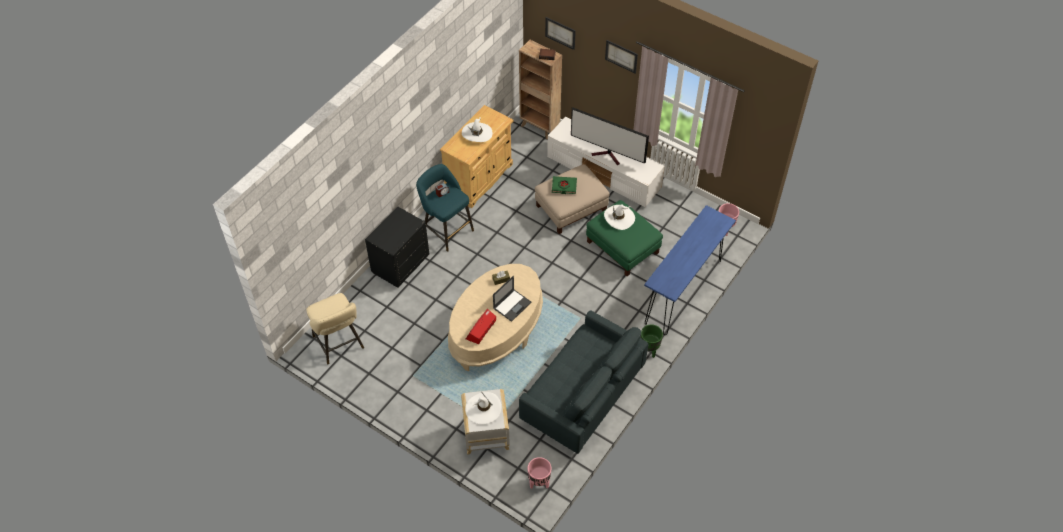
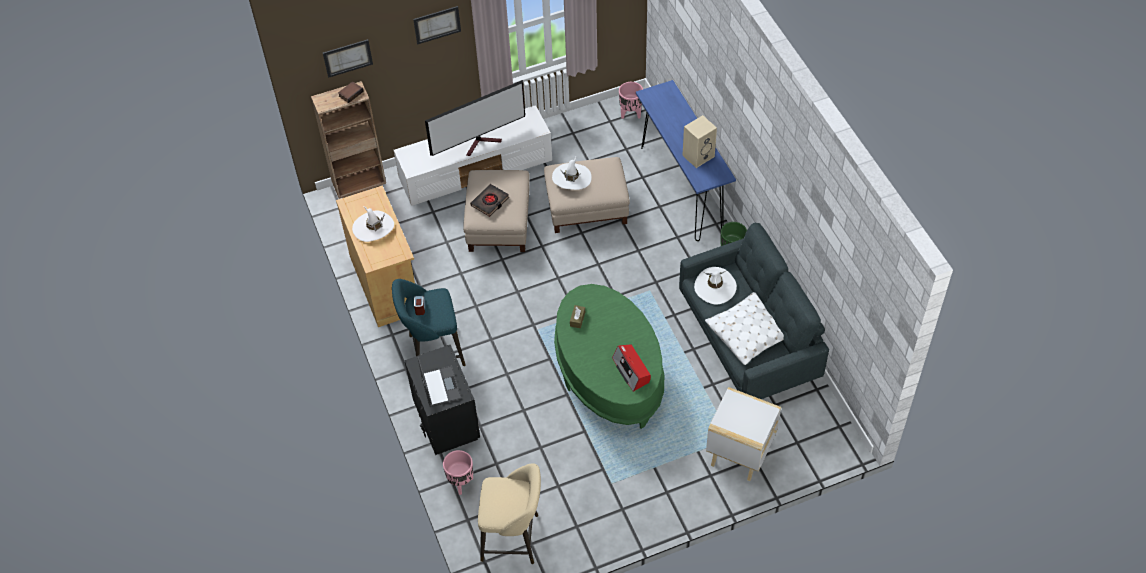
camera: 55 degrees left, 0 degrees up
(483, 409) = (743, 416): white hat -> white hat (715, 287)
(496, 330) = (609, 373): beige coffee table -> green coffee table
(512, 305) = (619, 326): laptop -> laptop (440, 386)
(539, 483) = (827, 432): pink planter -> pink planter (461, 483)
(564, 186) = (490, 202): green book -> black book
(564, 382) = (748, 333): none -> white pillow
(623, 247) = (587, 206): green ottoman -> beige ottoman
(678, 268) = (698, 155): none -> beige speaker

